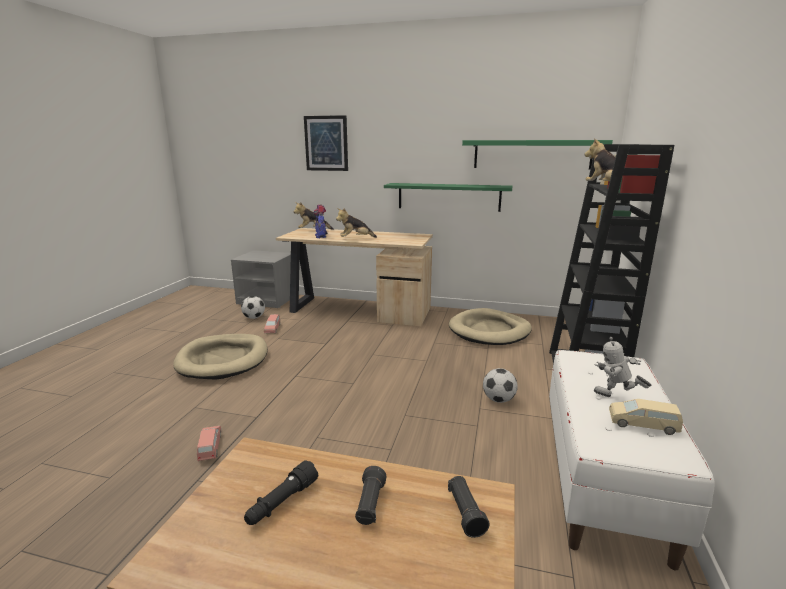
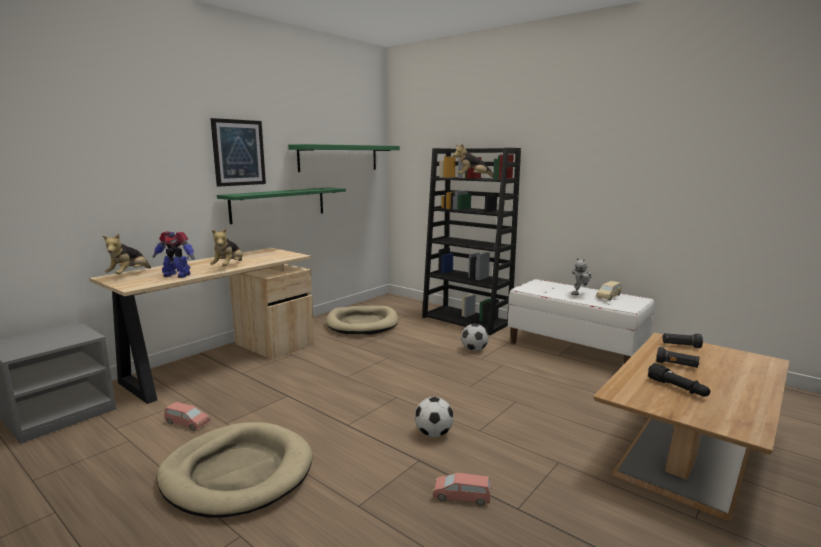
camera: 65 degrees left, 5 degrees down
(254, 317) = (116, 433): football -> football (433, 434)
(326, 143) = (121, 146): picture -> picture (238, 152)

